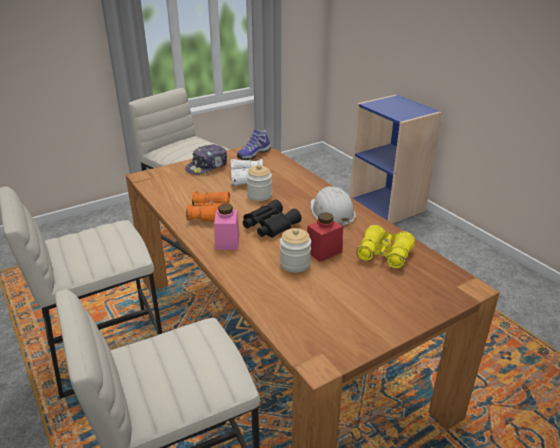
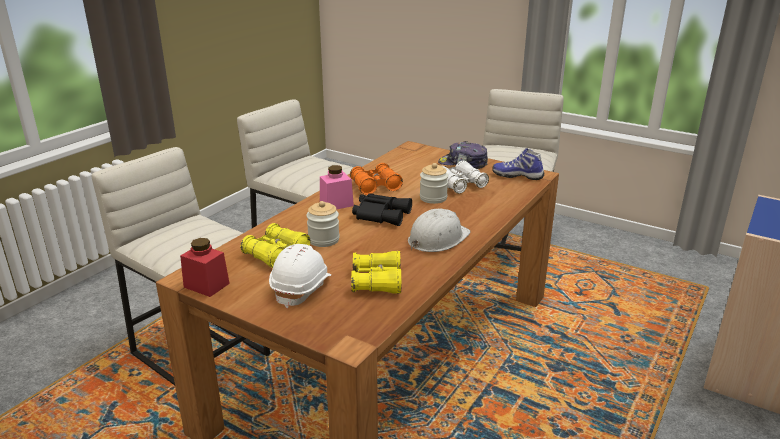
camera: 65 degrees right, 5 degrees down
(304, 296) = (276, 254): none -> yellow binoculars
(323, 251) = (356, 249): red jar -> red jar (206, 285)
(376, 293) = (302, 288): none -> white hard hat

